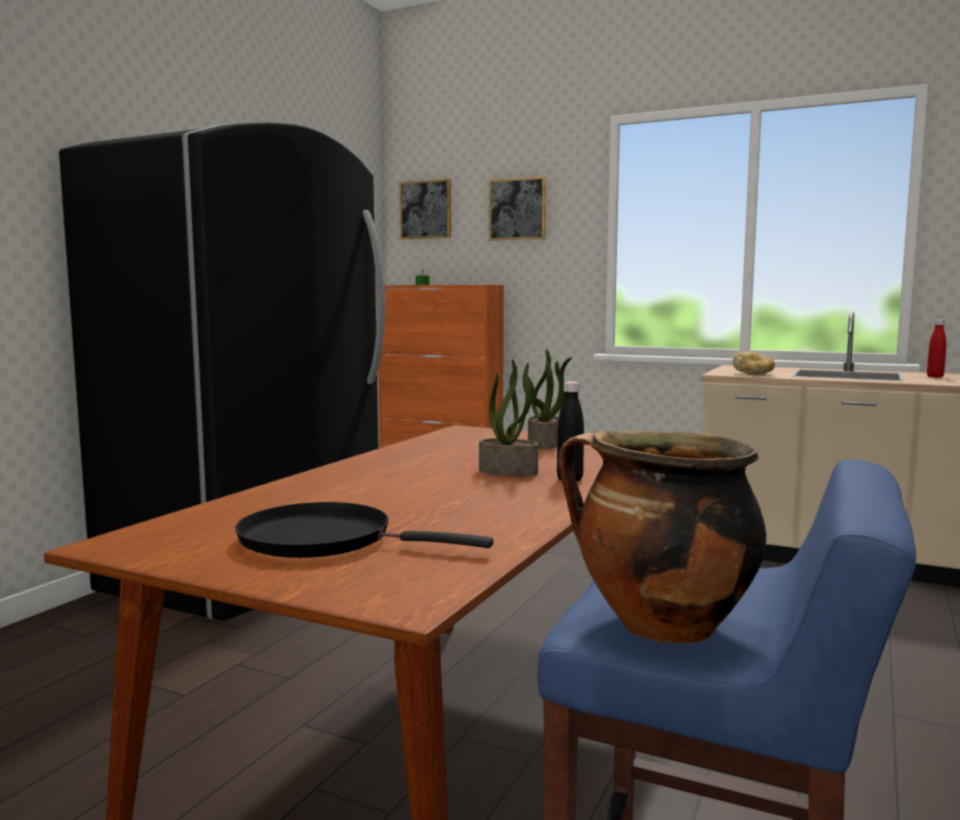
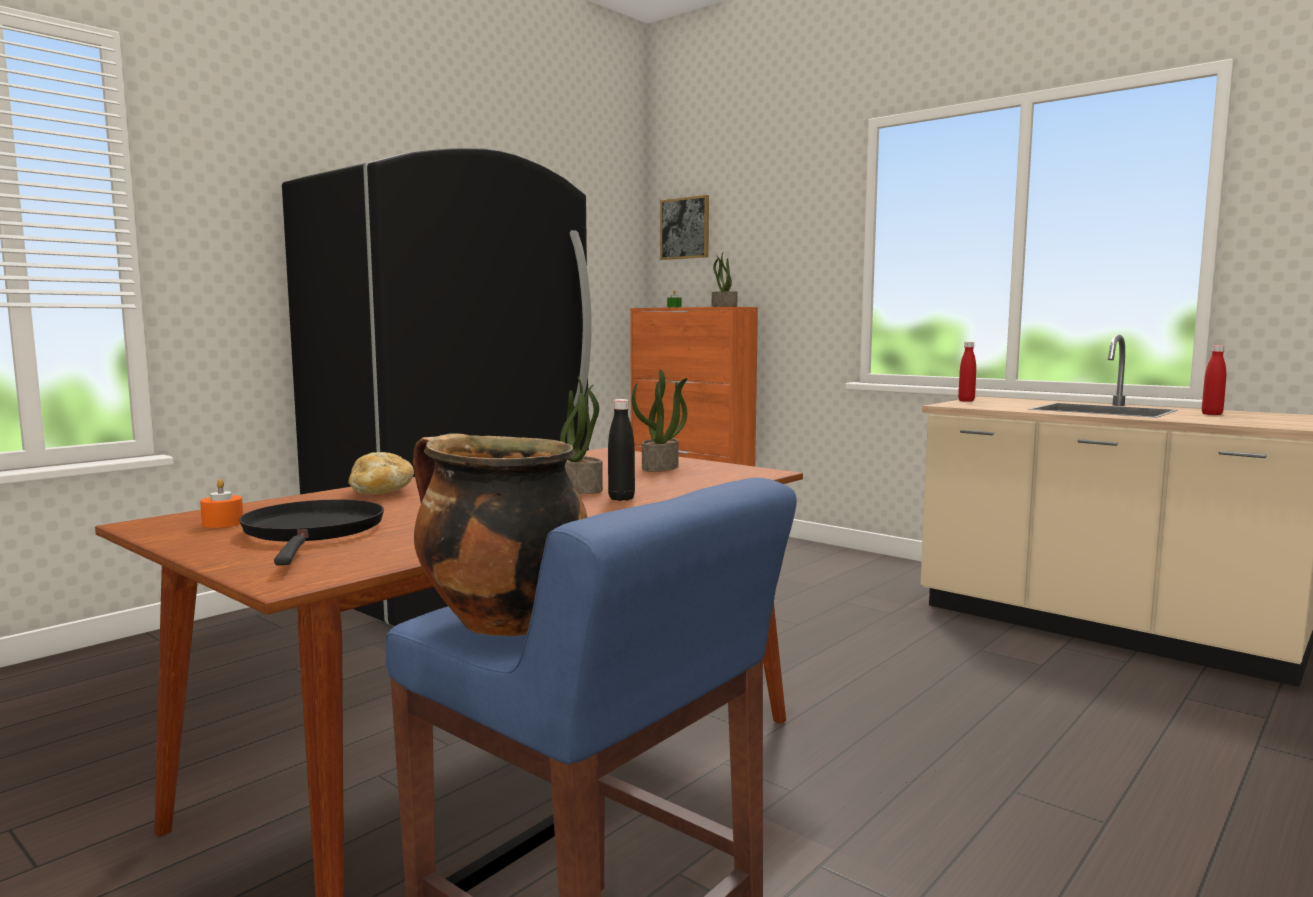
camera: 15 degrees right, 0 degrees up
(201, 537) = (223, 523): none -> orange candle
(325, 540) = (313, 532): black frying pan -> black frying pan turned 45 degrees clockwise
(473, 284) = (723, 306): none -> potted plant
(518, 209) = (773, 225): picture -> none
(725, 369) = (966, 401): none -> red bottle
(754, 374) = (987, 406): bread -> bread (381, 492)

